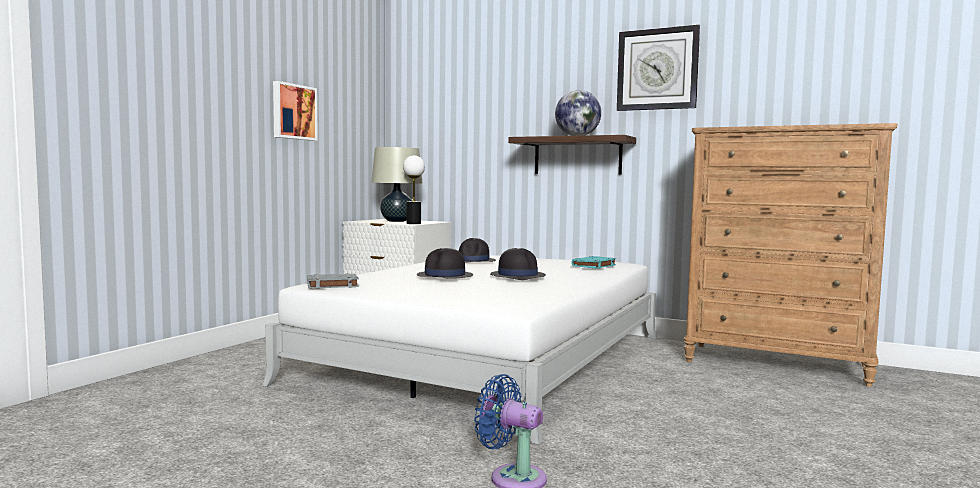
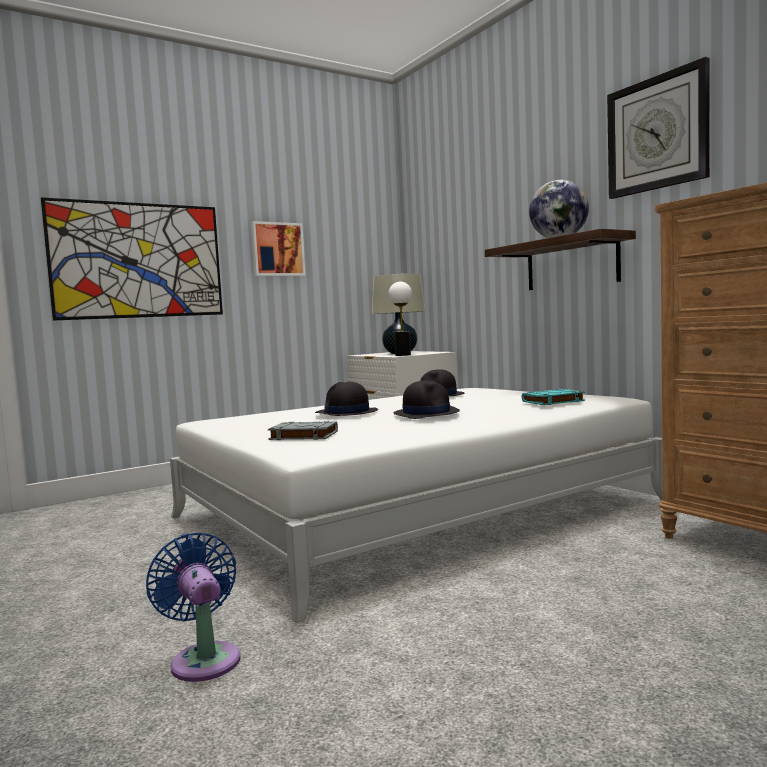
camera: 30 degrees right, 0 degrees up
(172, 110) = (138, 260): none -> picture
(332, 285) = (220, 421): grey book -> grey book (303, 436)

